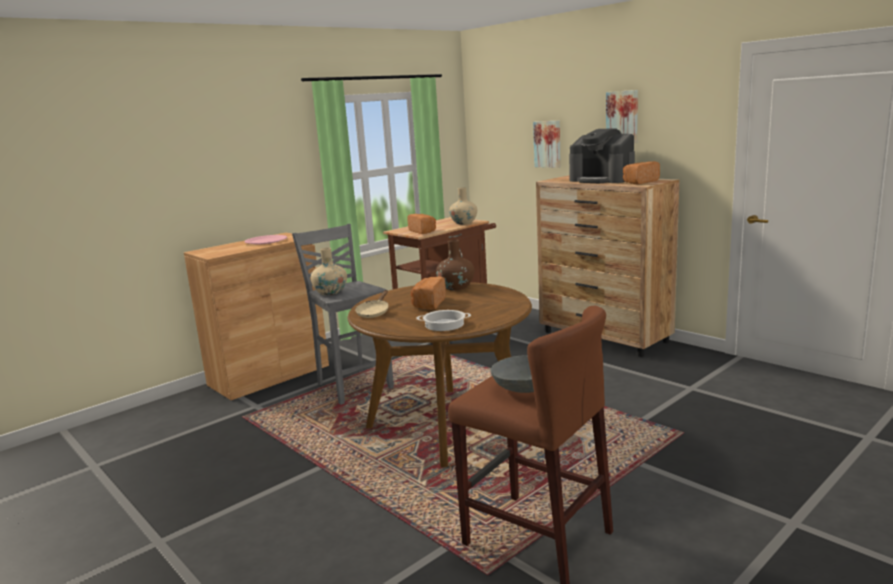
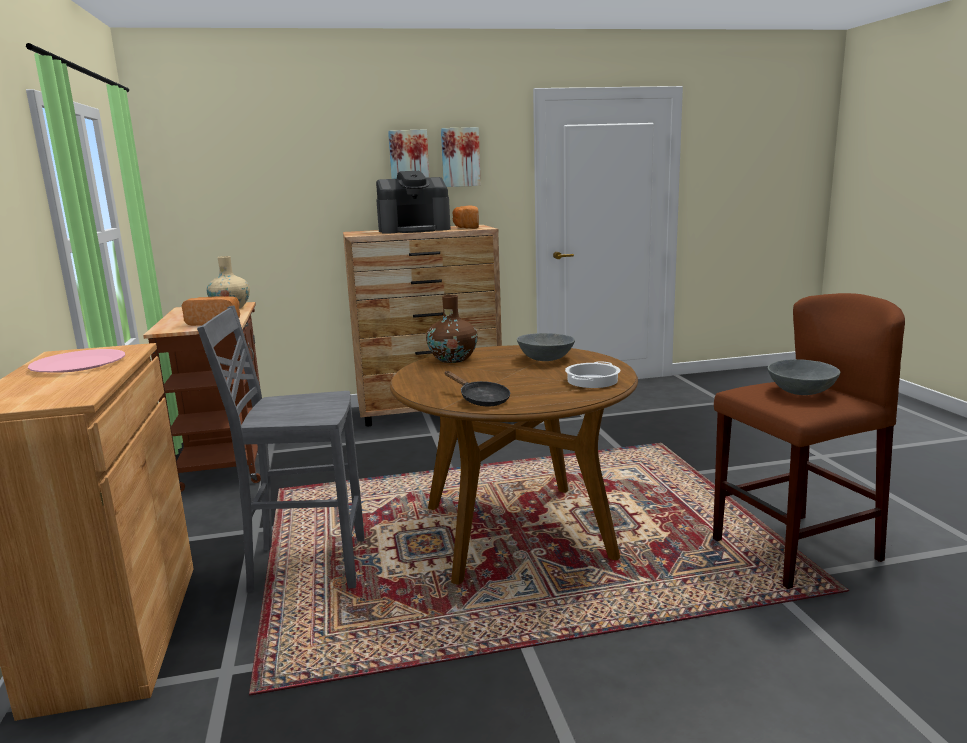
camera: 60 degrees left, 0 degrees up
(330, 292) = (286, 416): beige vase -> none
(374, 312) = (481, 399): beige frying pan -> black frying pan
(428, 304) = (496, 376): bread -> none
(486, 304) = (545, 359): none -> grey bowl
(548, 144) = (301, 195): picture -> picture (460, 157)

